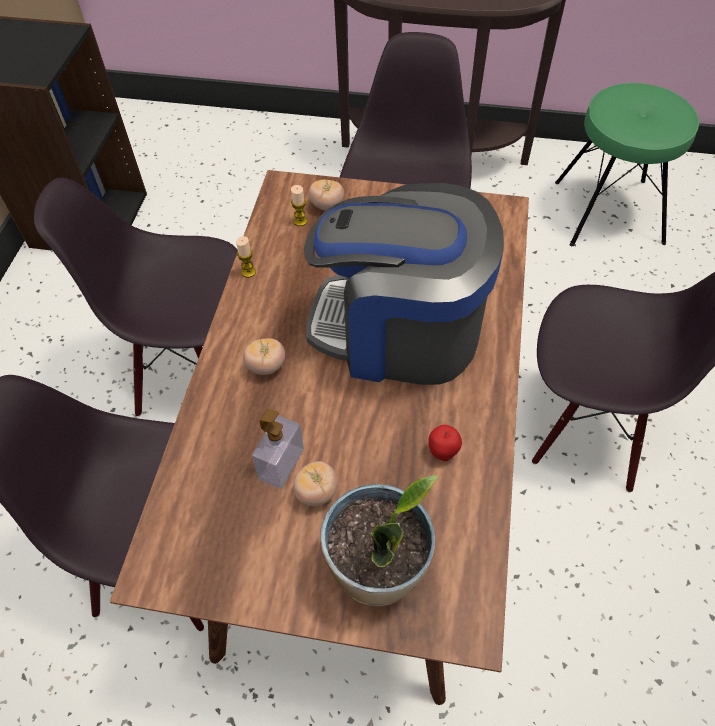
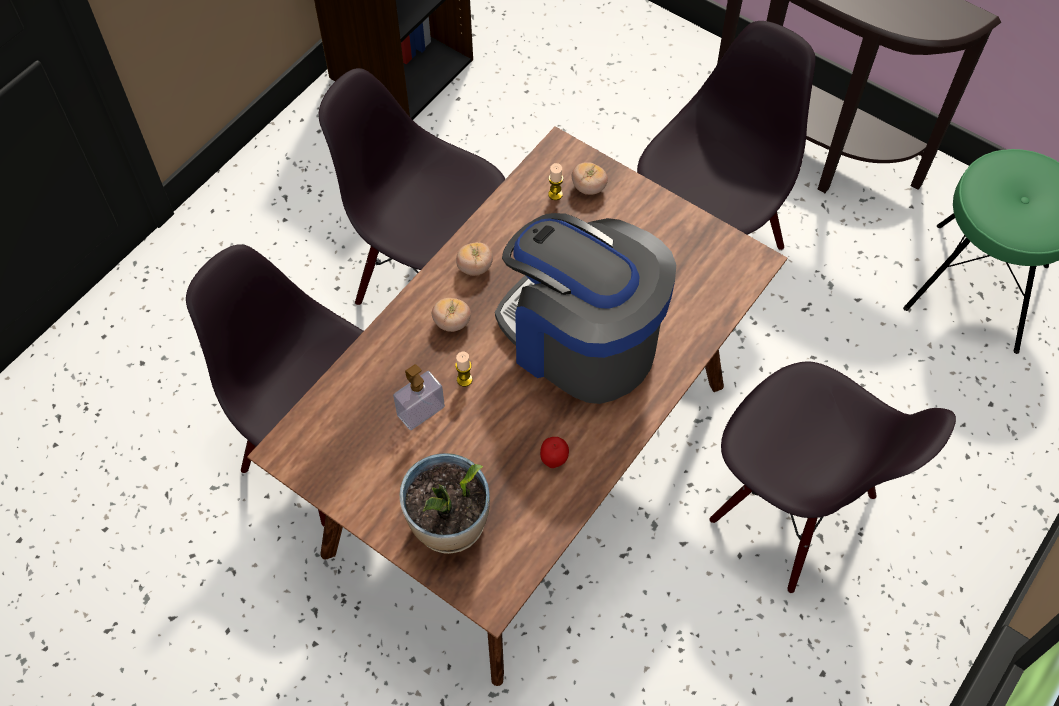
camera: 25 degrees right, 5 degrees up
(248, 272) = (482, 227): candle -> candle (464, 379)
(316, 492) = (436, 446): tomato -> tomato (475, 267)

